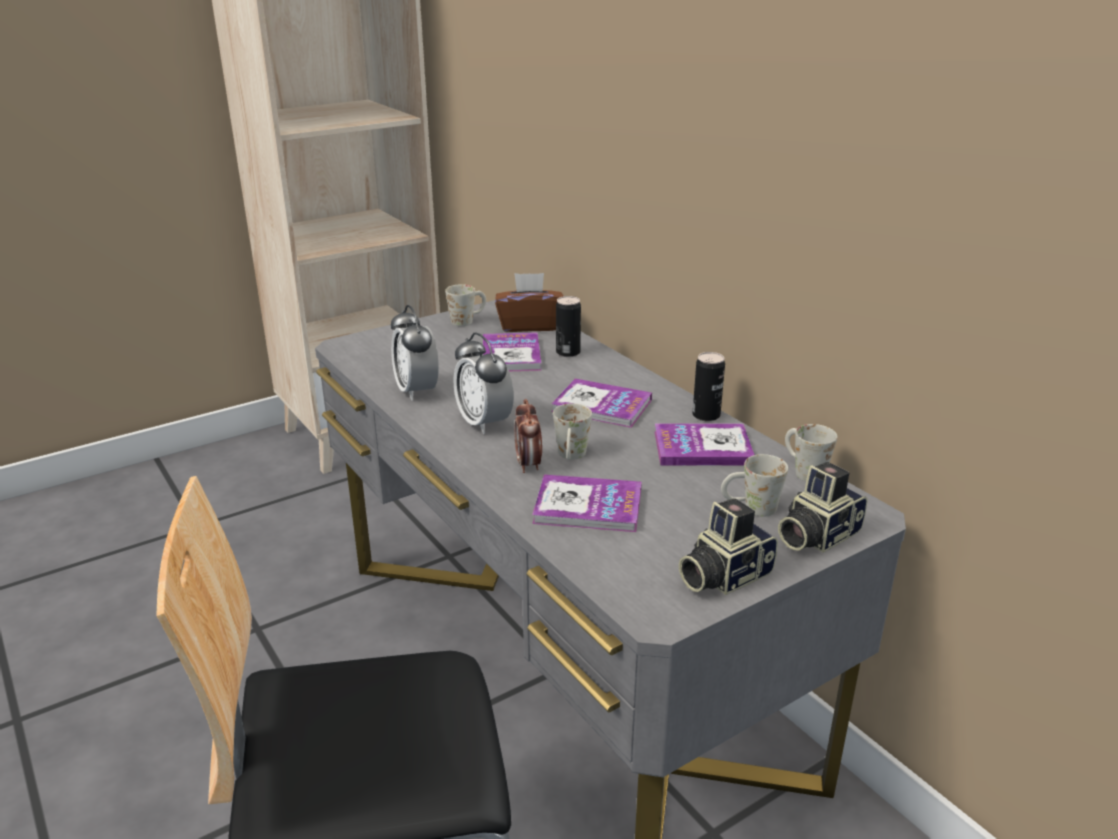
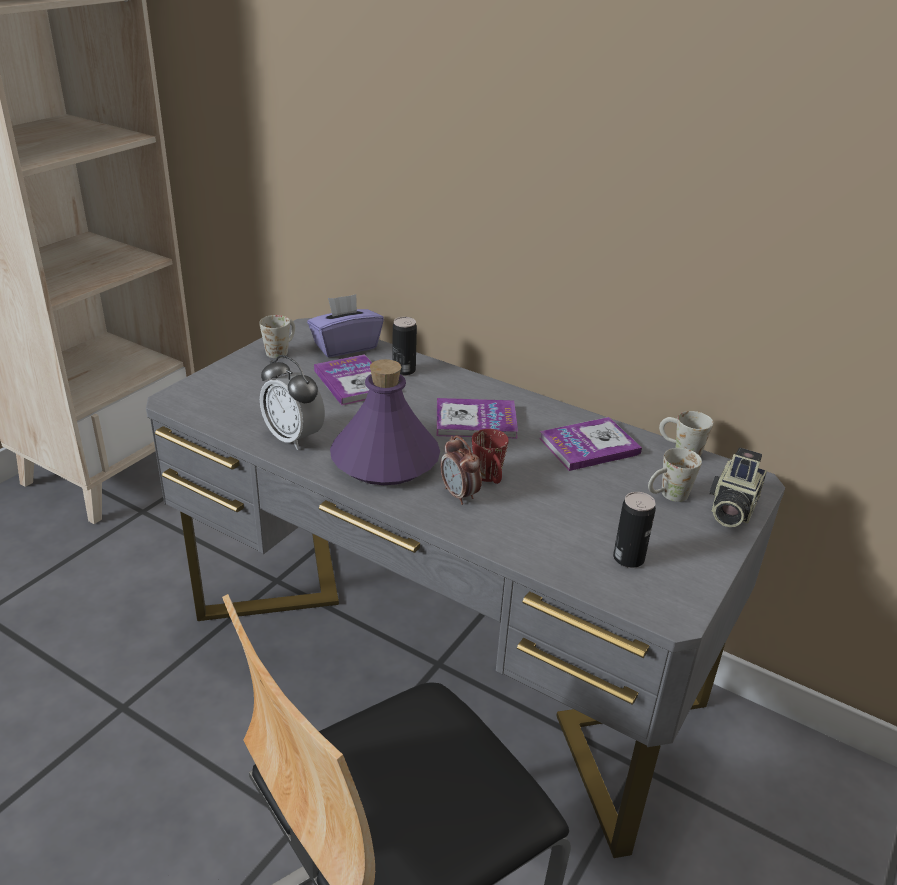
camera: 25 degrees left, 5 degrees up
(484, 423) = (386, 460): alarm clock -> purple bottle
(529, 325) = (345, 346): brown tissue box -> purple tissue box
(571, 457) = (490, 479): white mug -> red mug
(588, 506) = (541, 525): book -> none
(706, 415) = (568, 414): can -> can (628, 558)
(722, 575) = (692, 563): camera -> none

